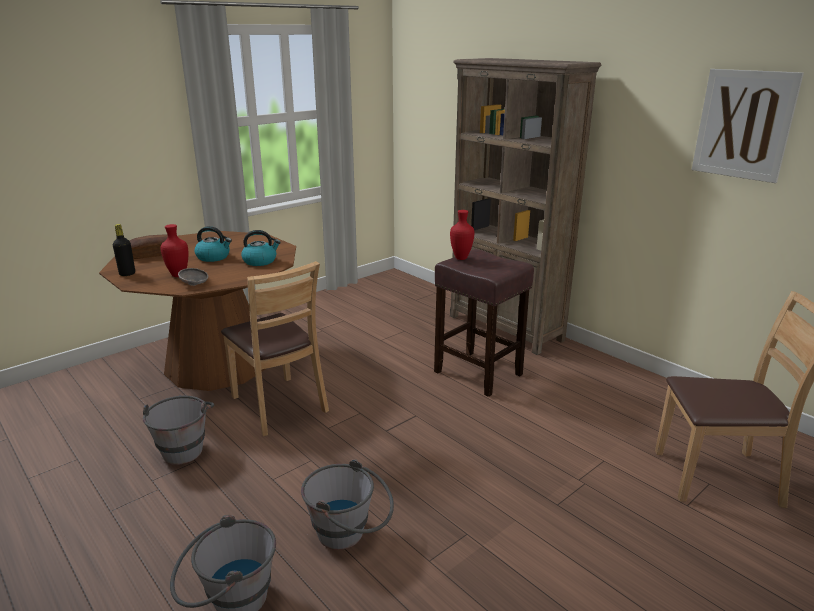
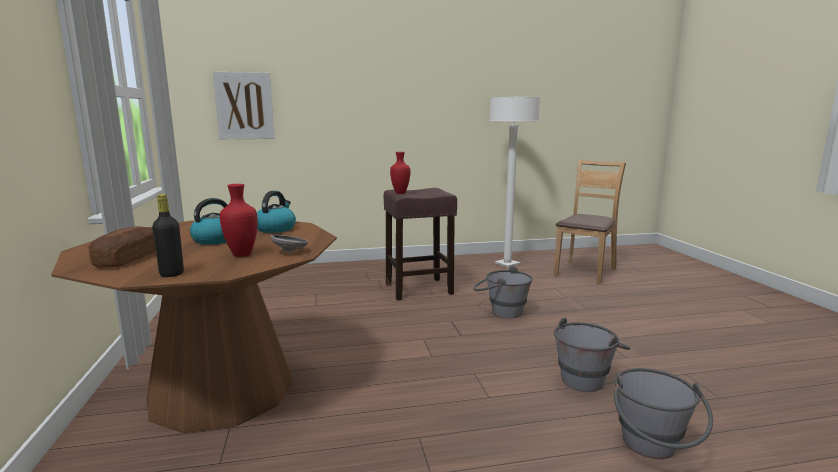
camera: 60 degrees left, 10 degrees down
(184, 447) = (382, 440): grey bucket -> grey bucket (500, 311)
(279, 405) = (364, 370): brown chair -> none
(505, 328) = (369, 267): brown bookcase -> none
(647, 404) = (507, 264): none -> white floor lamp
(744, 125) = (506, 83): picture -> picture (244, 106)

